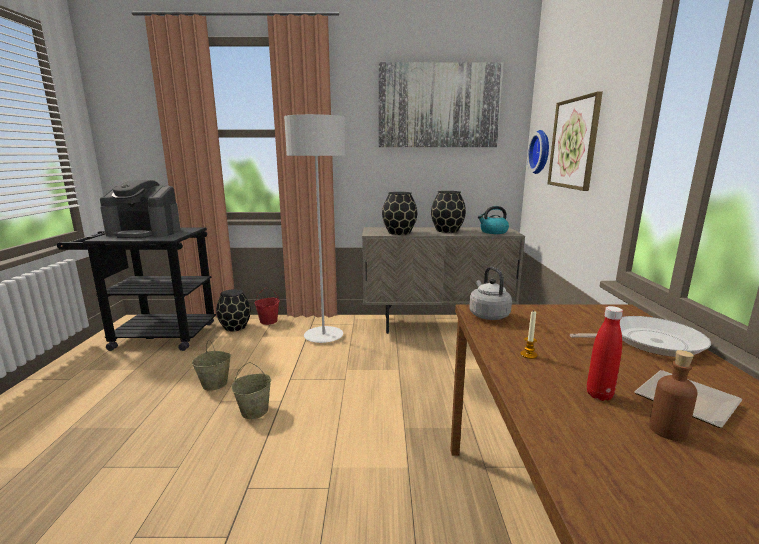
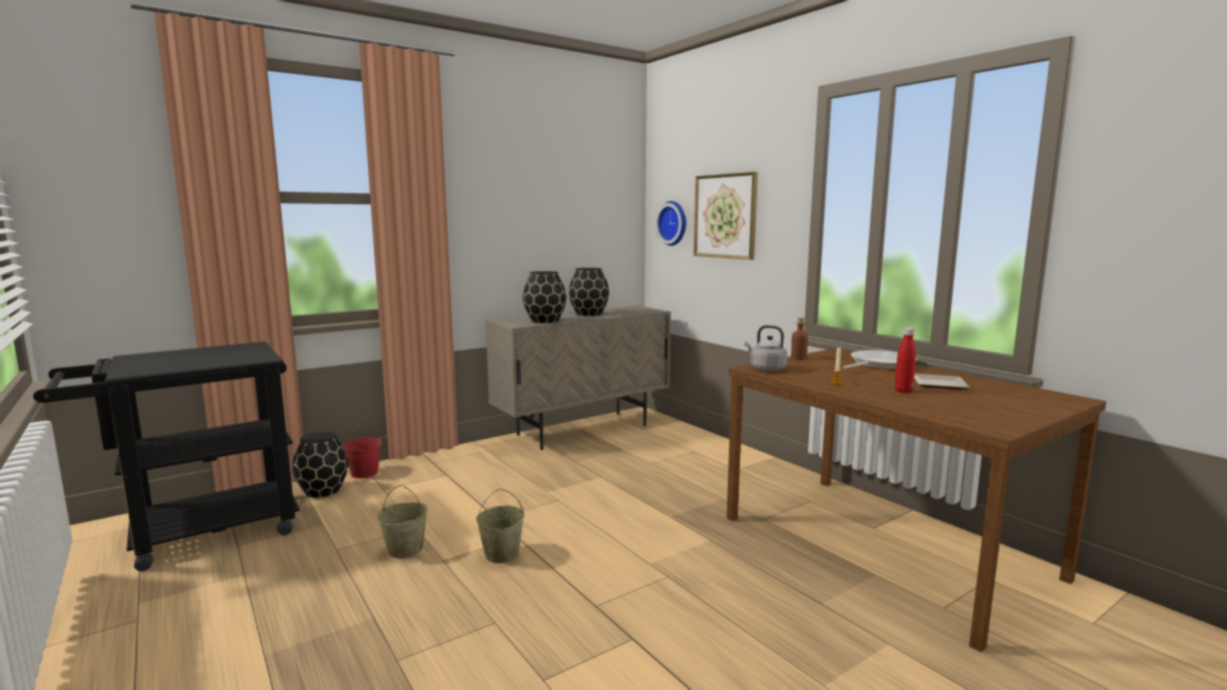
camera: 35 degrees left, 5 degrees down
(145, 233) = (188, 358): coffee machine -> none
(323, 336) = (470, 470): grey floor lamp -> none
(438, 106) = (560, 171): picture -> none
(493, 232) = (635, 311): kettle -> none
(667, 430) = (951, 396): brown bottle -> brown bottle (798, 358)

